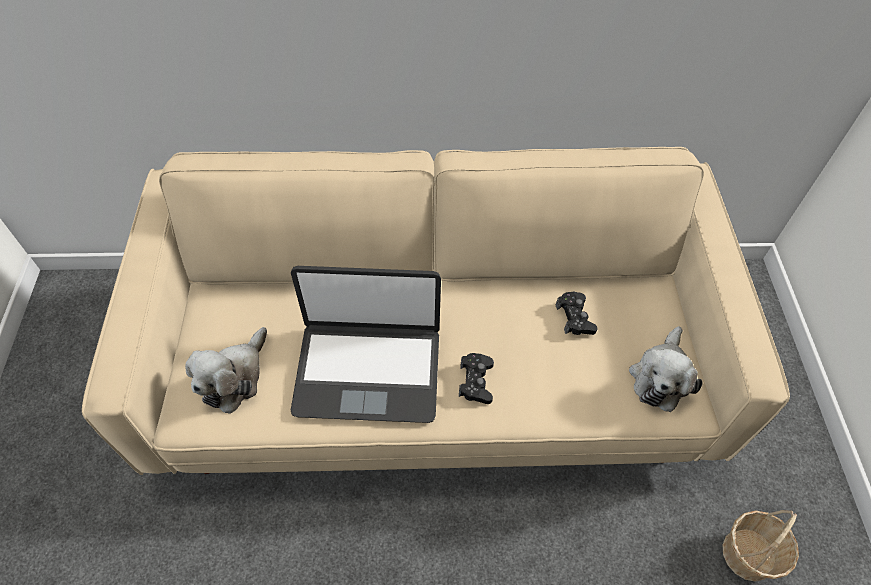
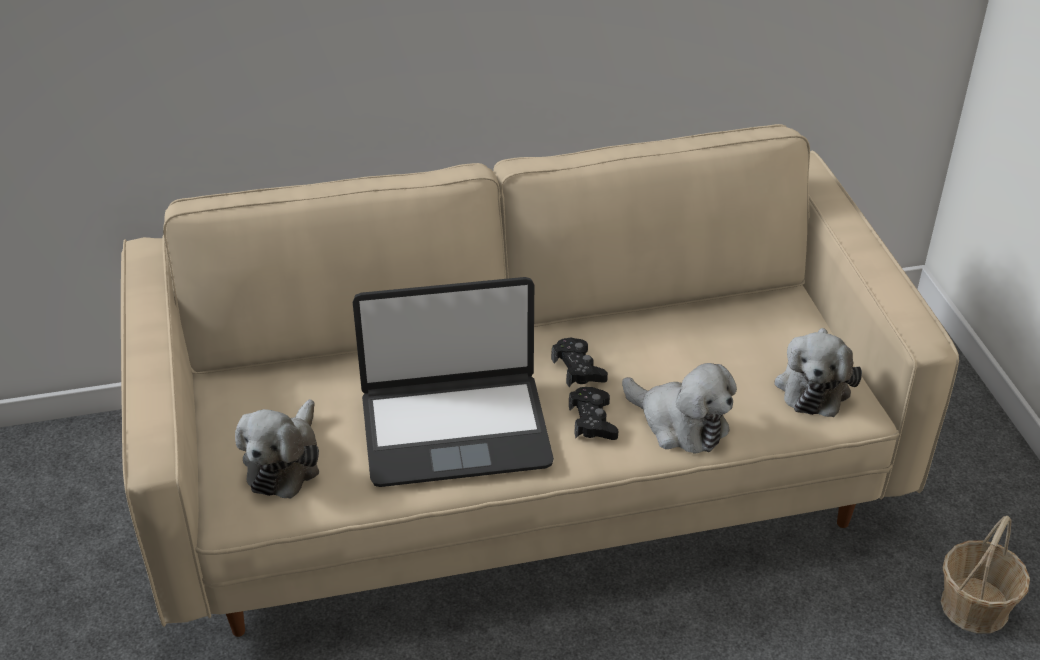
camera: 10 degrees left, 15 degrees down
(544, 396) = (679, 423): none -> plush toy
(575, 318) = (696, 342): black game controller -> black game controller (578, 369)

